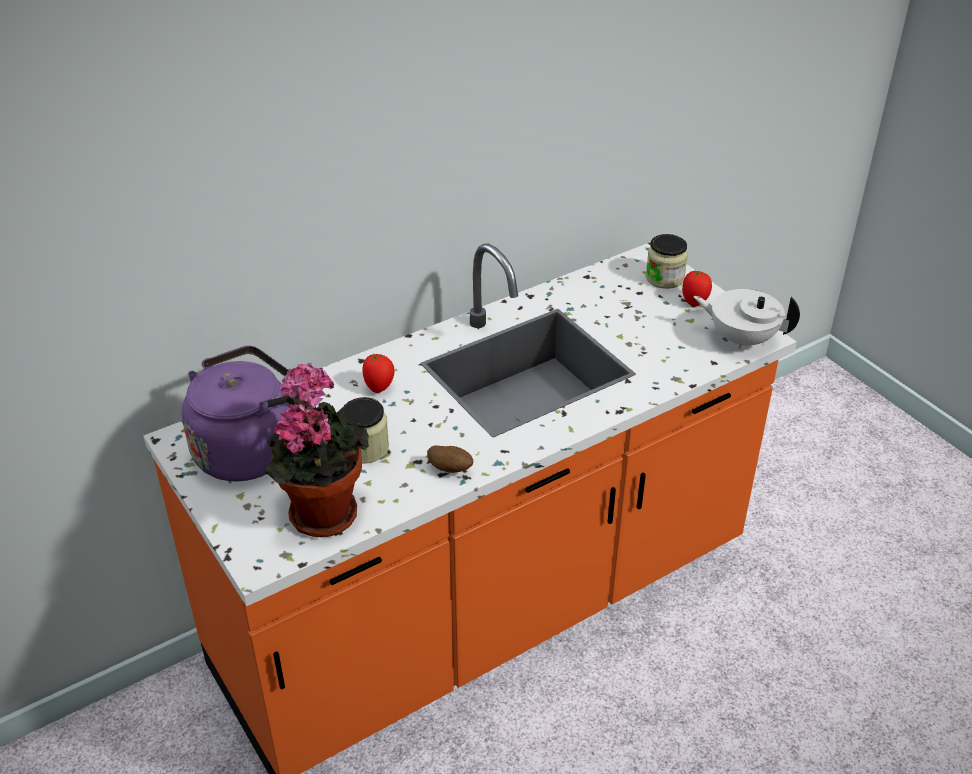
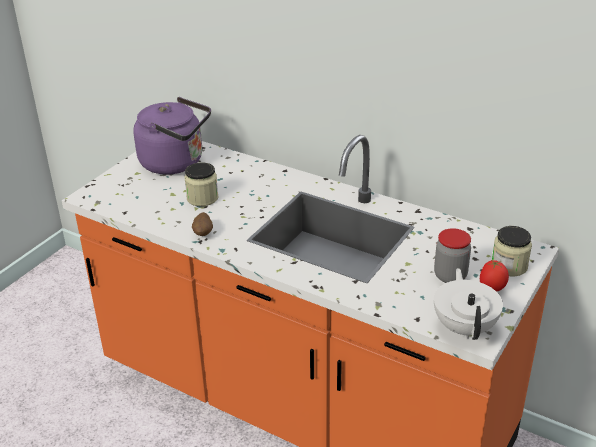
camera: 65 degrees right, 5 degrees down
(322, 510) = (140, 201): potted plant -> none
(379, 387) = (263, 185): tomato -> none
(658, 318) = (450, 276): none -> jar

